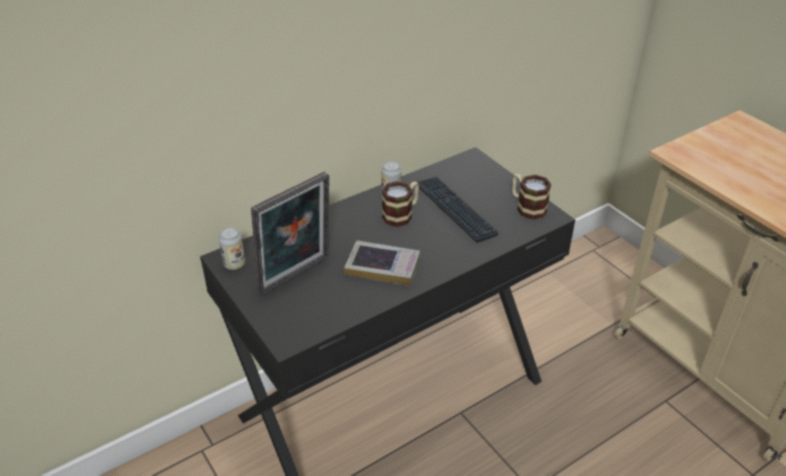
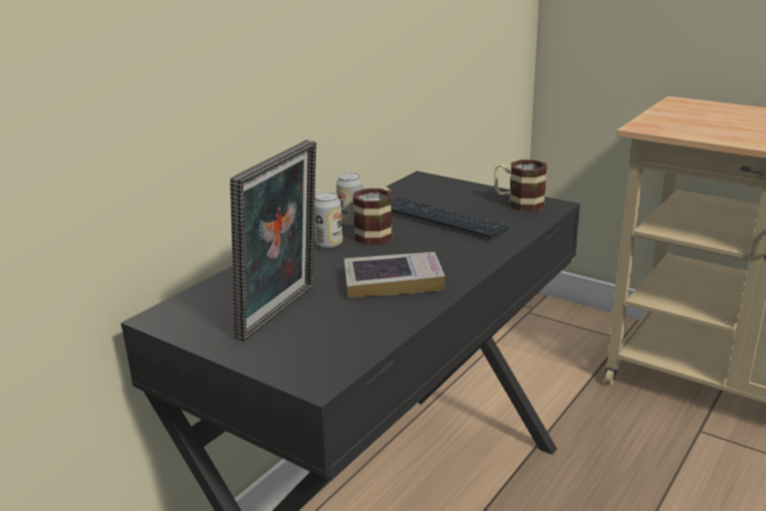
camera: 20 degrees left, 15 degrees down
(234, 264) = (180, 319): can -> can (329, 244)

